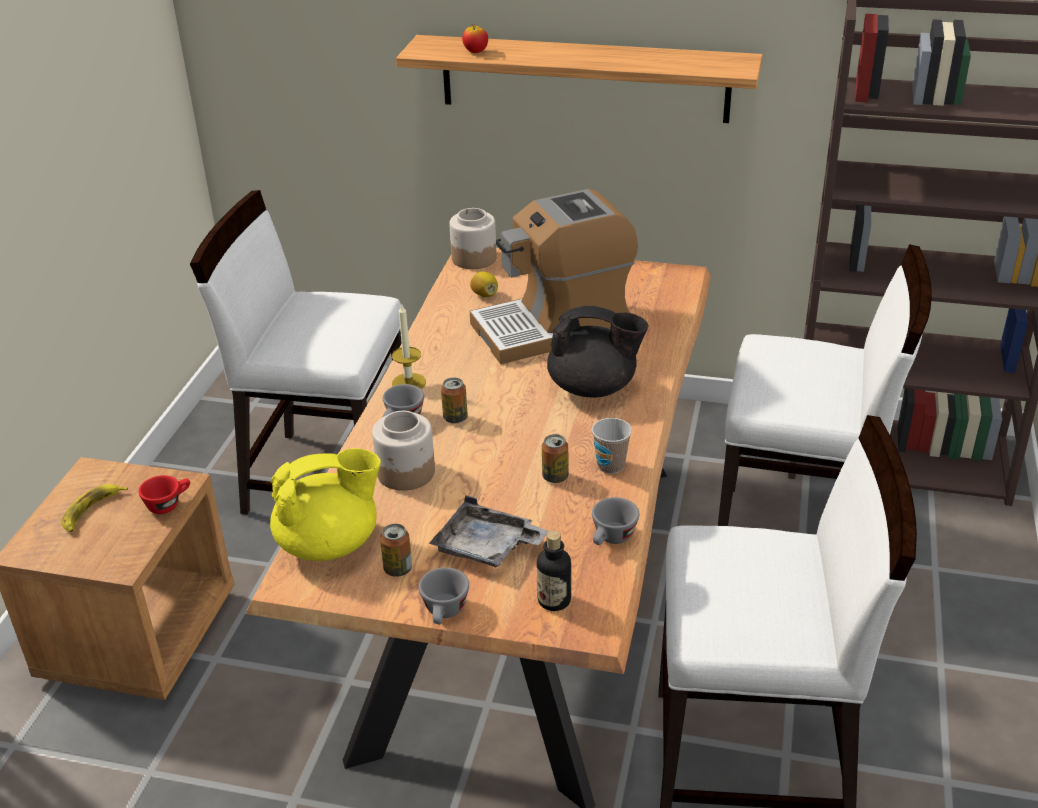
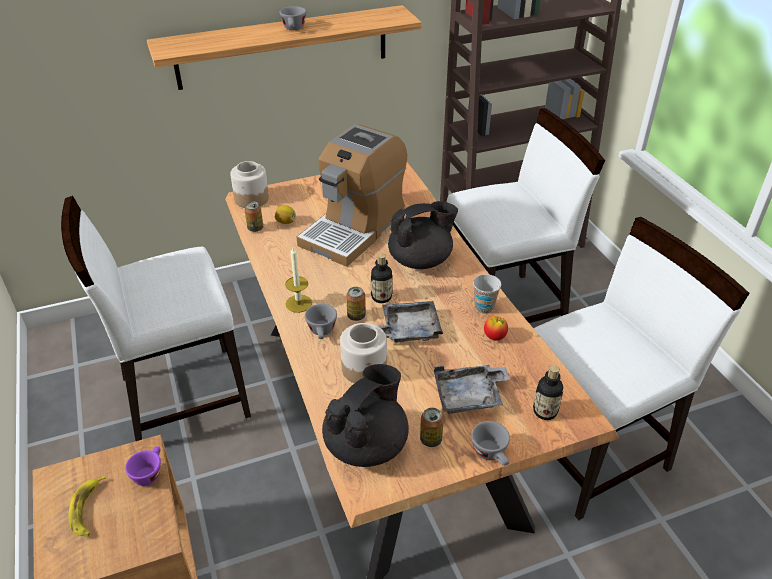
camera: 35 degrees left, 5 degrees up
(168, 504) = (149, 472): red cup -> purple cup
(330, 543) = (367, 444): yellow teapot -> black teapot
(475, 52) = (211, 43): apple -> apple (494, 337)
(496, 454) = (408, 330): none -> grey tray
(503, 410) = (381, 297): none -> bottle
(555, 477) = (460, 329): can -> can (255, 228)
(612, 539) = (534, 355): grey cup -> grey cup (294, 29)

